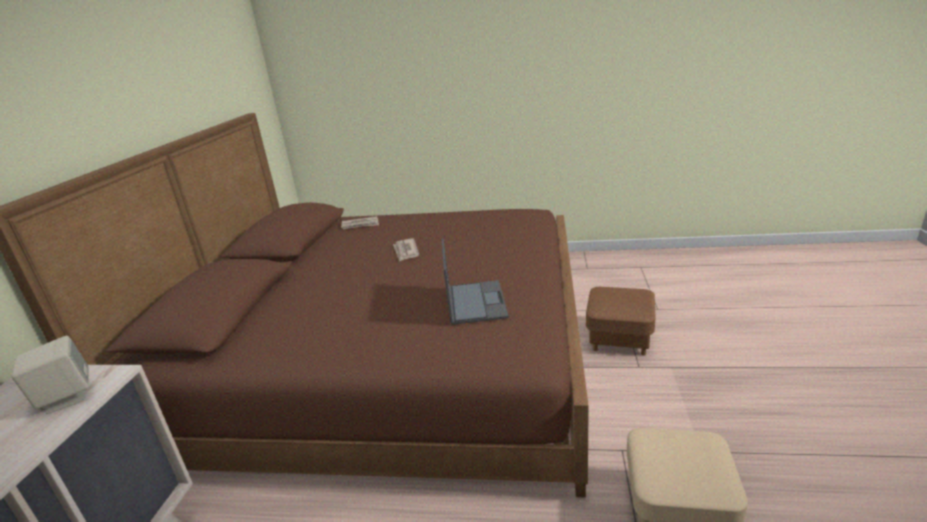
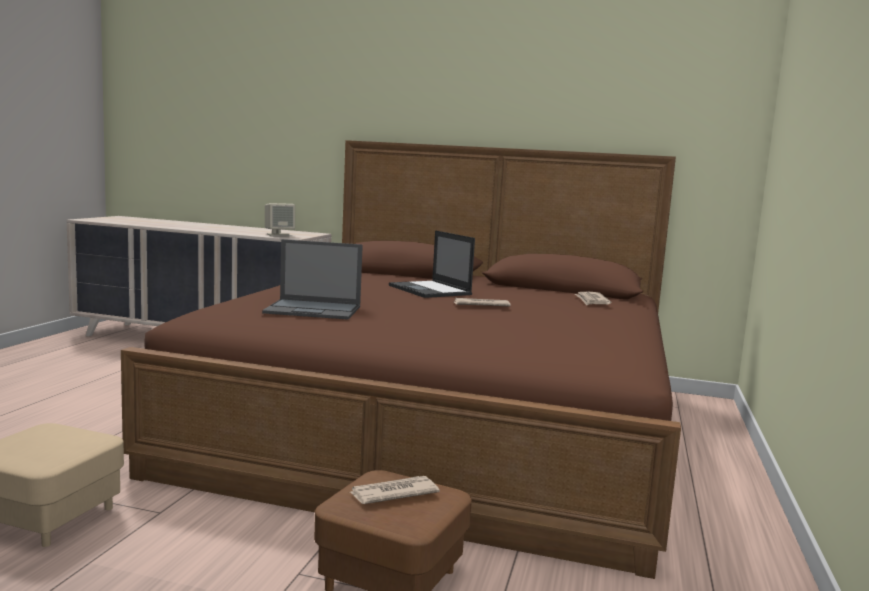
camera: 95 degrees right, 15 degrees down
(347, 277) = (430, 290): none -> laptop
(616, 302) = (392, 493): none -> newspaper

